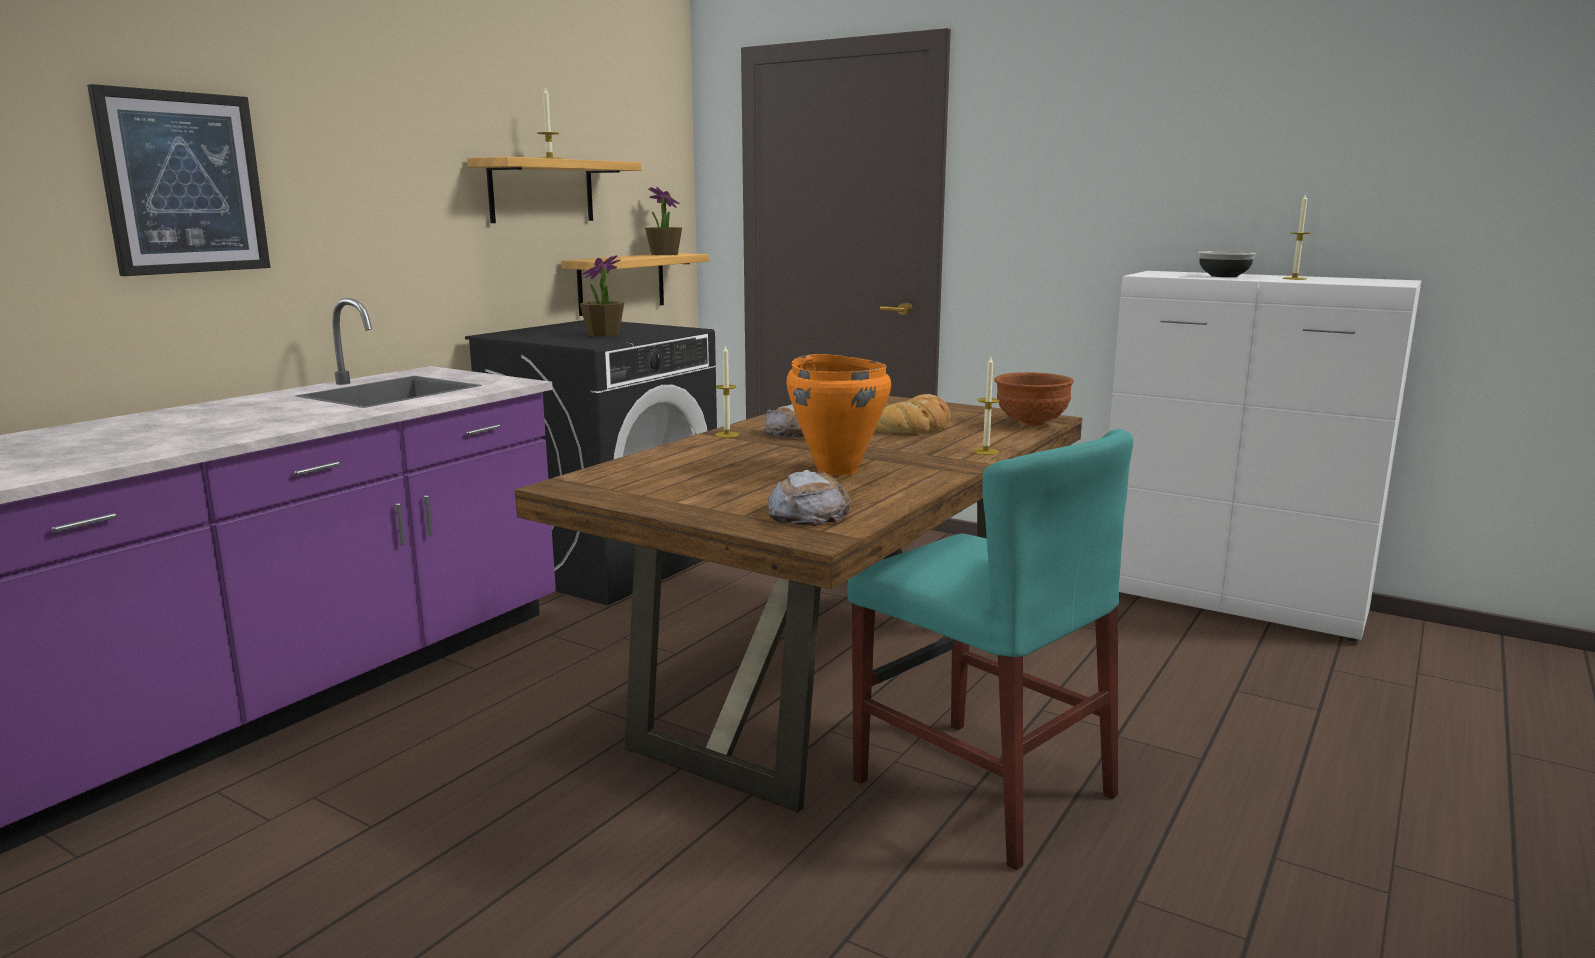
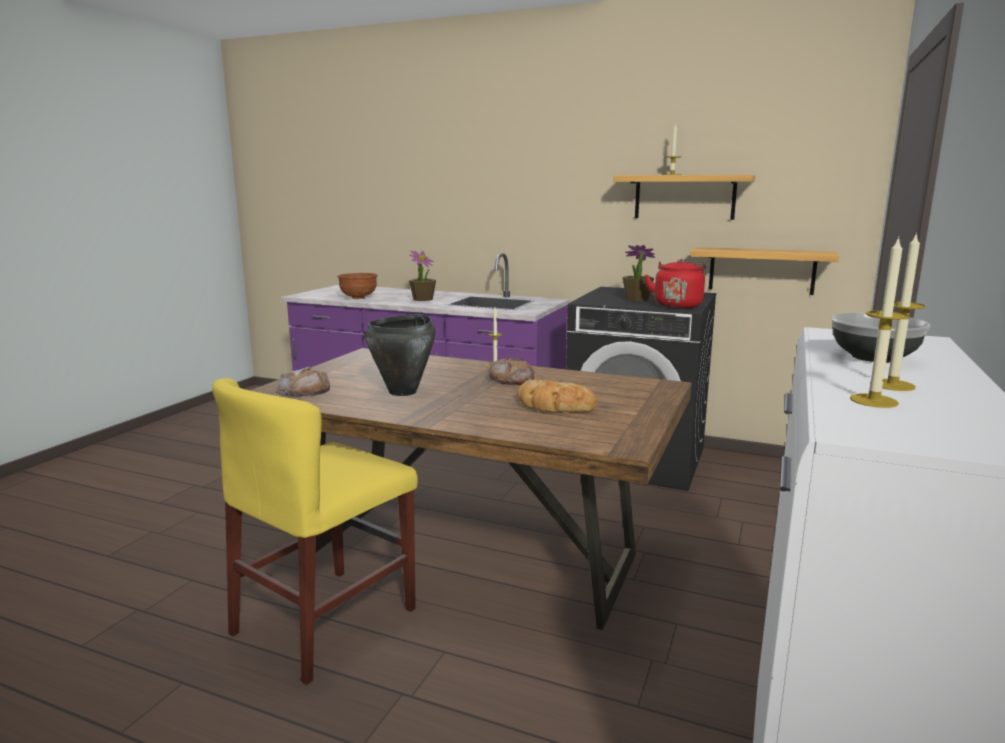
camera: 80 degrees right, 0 degrees up
(183, 183) = (461, 193): picture -> none
(664, 254) = (801, 251): potted plant -> potted plant (423, 299)
(664, 330) = (677, 305): none -> red kettle
(837, 470) = (403, 392): orange cooking pot -> black cooking pot
(982, 788) = (325, 621): turquoise chair -> yellow chair
(986, 451) = (469, 425): candle -> candle (874, 401)
(1030, 423) = (595, 440): brown bowl -> brown bowl (358, 298)

